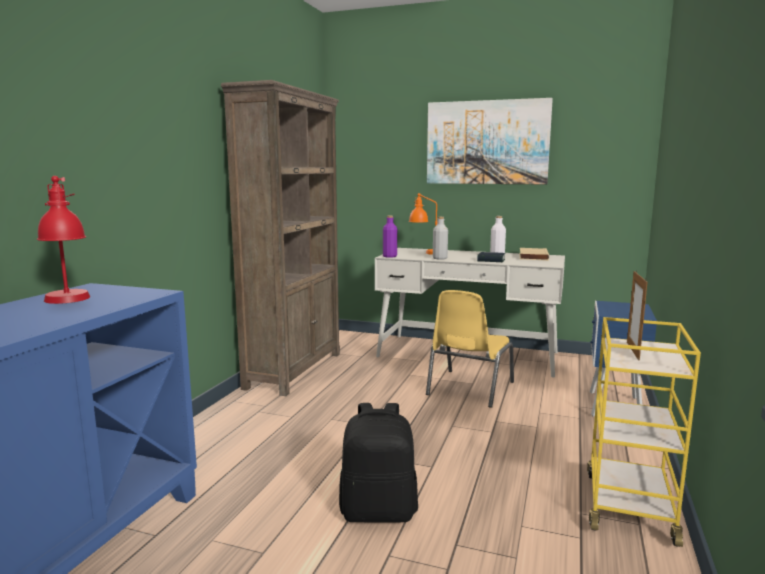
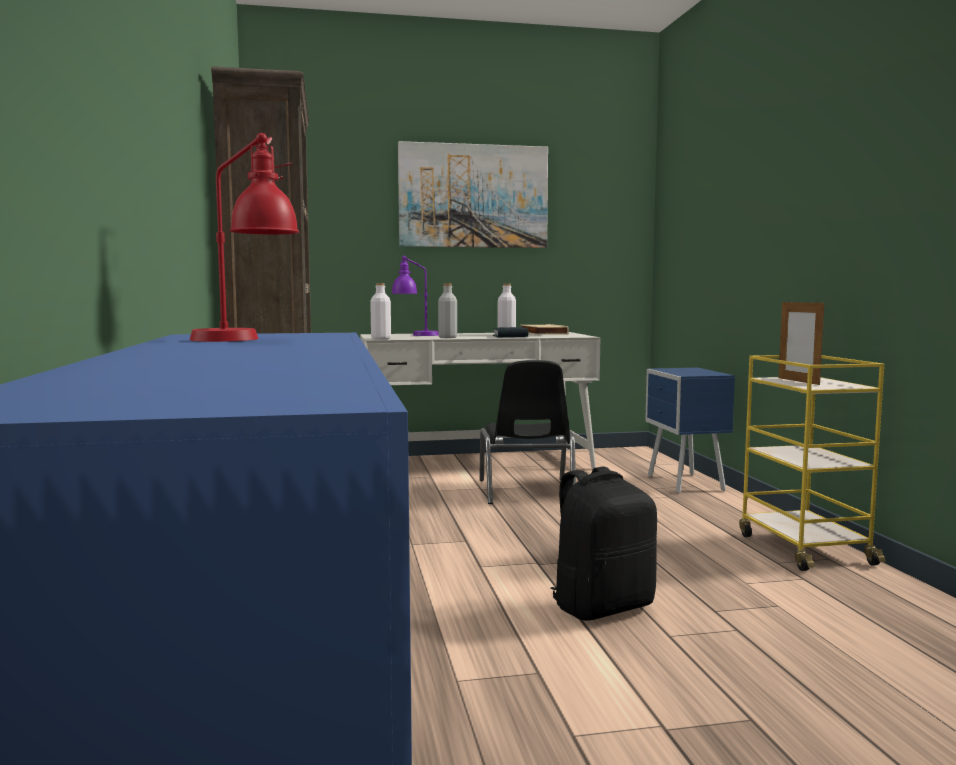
camera: 30 degrees left, 5 degrees down
(389, 256) = (381, 338): purple bottle -> white bottle
(426, 253) = (415, 335): orange table lamp -> purple table lamp
(468, 389) = (526, 492): yellow chair -> black chair

